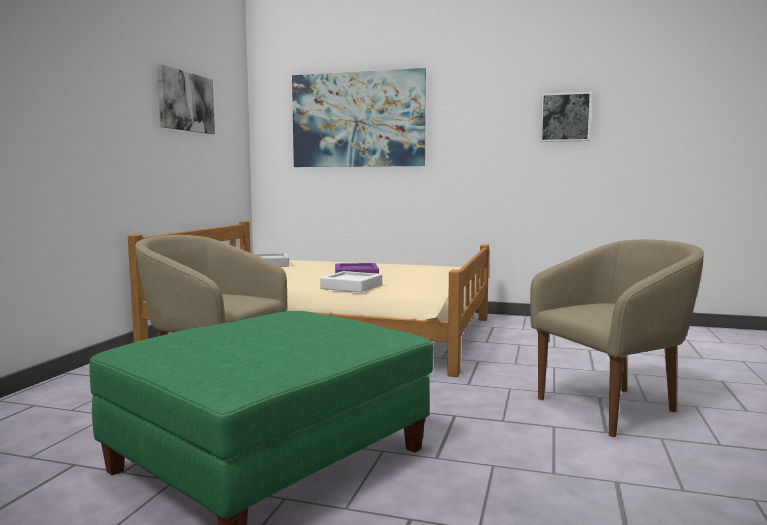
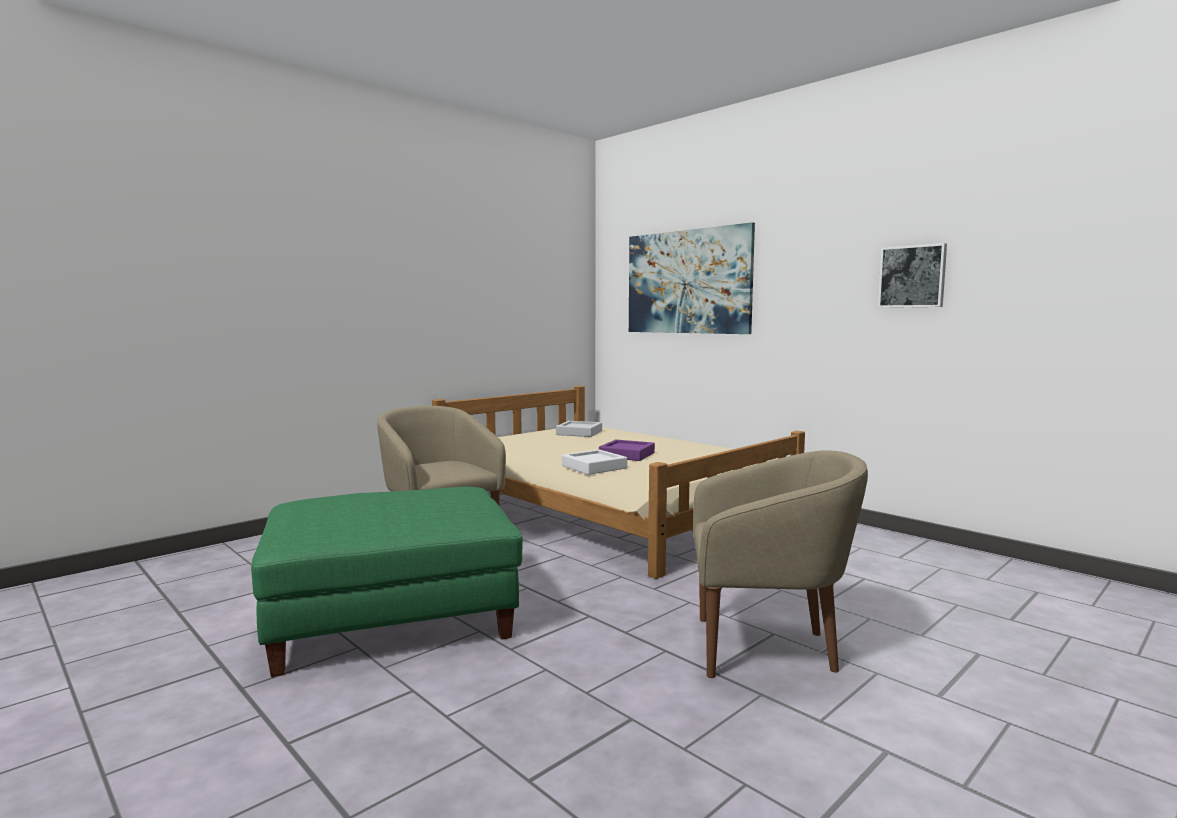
camera: 30 degrees right, 0 degrees up
(186, 102) = (508, 274): picture -> none

